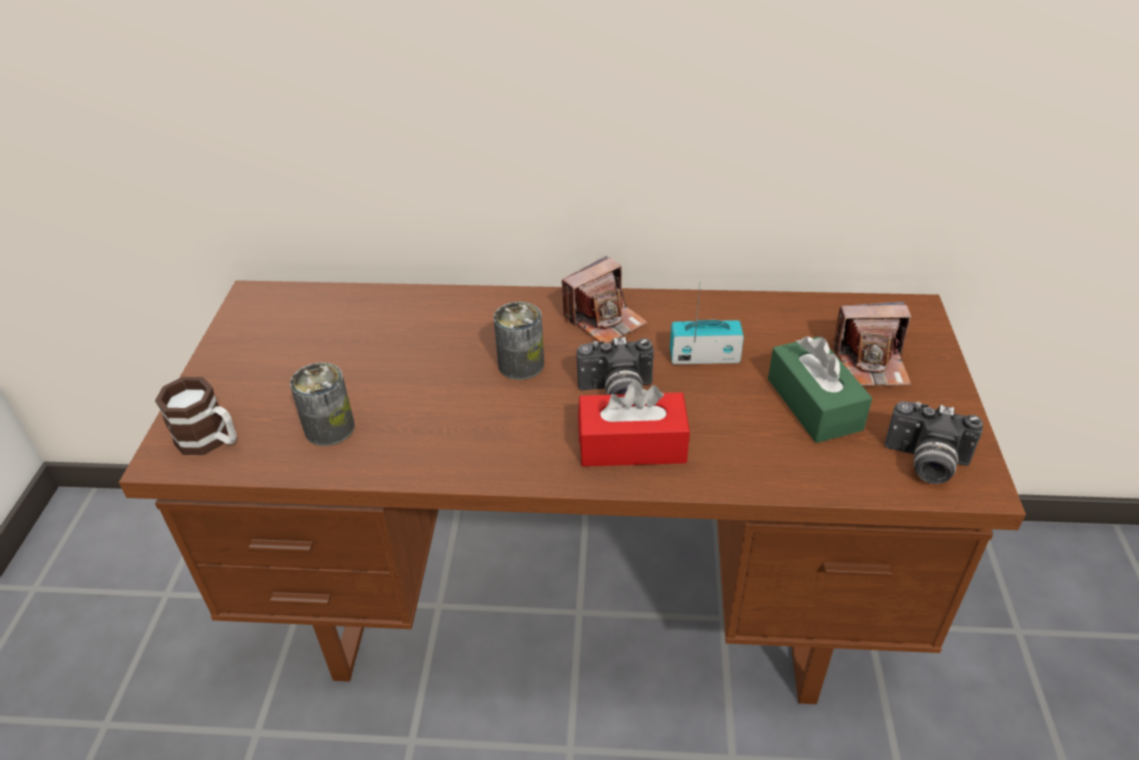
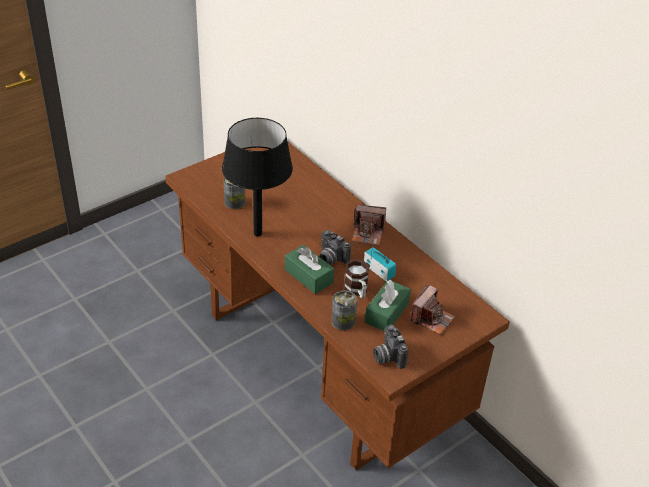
camera: 45 degrees right, 0 degrees up
(211, 440) = (200, 181): mug -> mug (357, 291)
(447, 445) = (258, 233): none -> black table lamp
(521, 364) = (317, 226): can -> can (343, 321)
(632, 445) = (308, 276): red tissue box -> green tissue box
(871, 364) = (431, 319): camera -> camera turned 105 degrees counterclockwise

